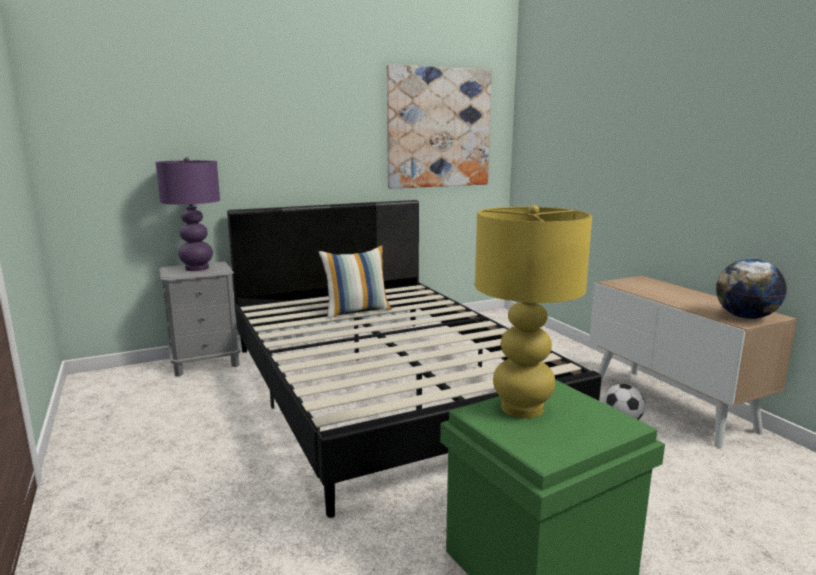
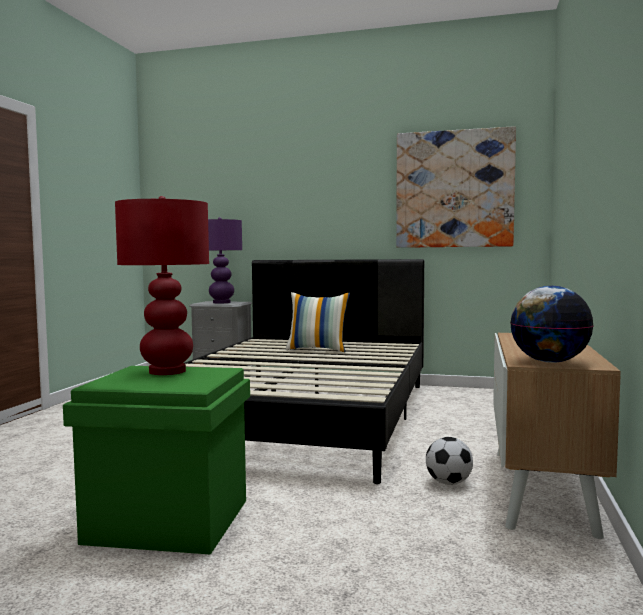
camera: 40 degrees right, 10 degrees down
(521, 408) = (167, 371): yellow table lamp -> red table lamp

